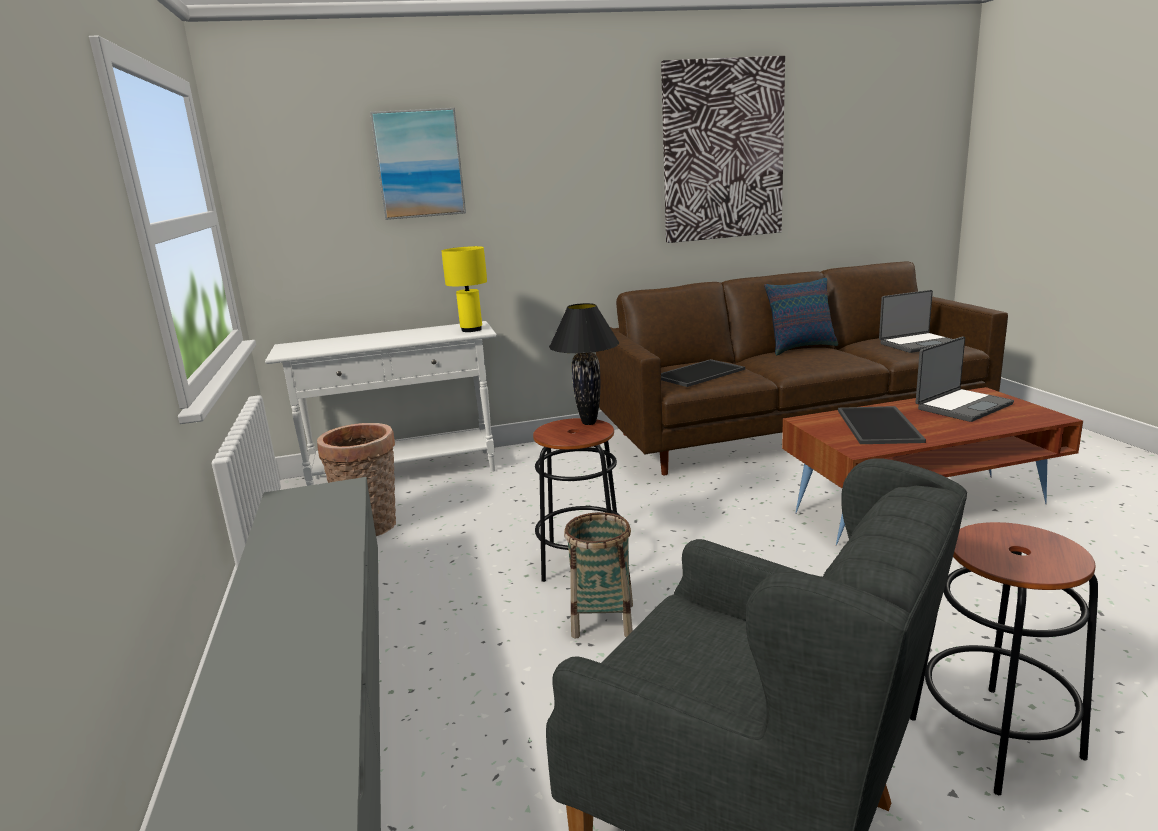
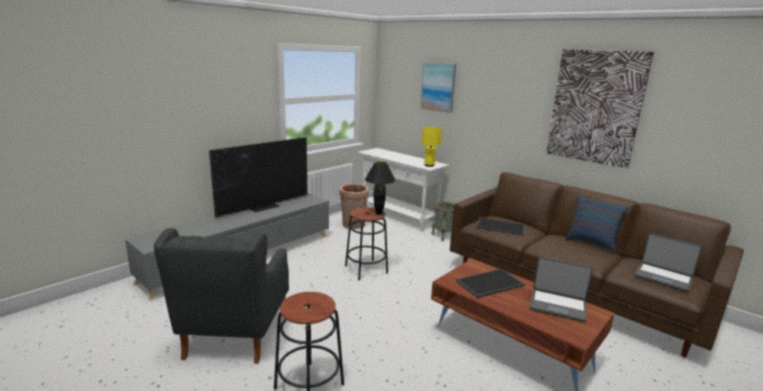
camera: 55 degrees right, 0 degrees up
(271, 560) = (264, 206): none -> television
(603, 620) = (328, 284): basket -> basket (444, 236)

